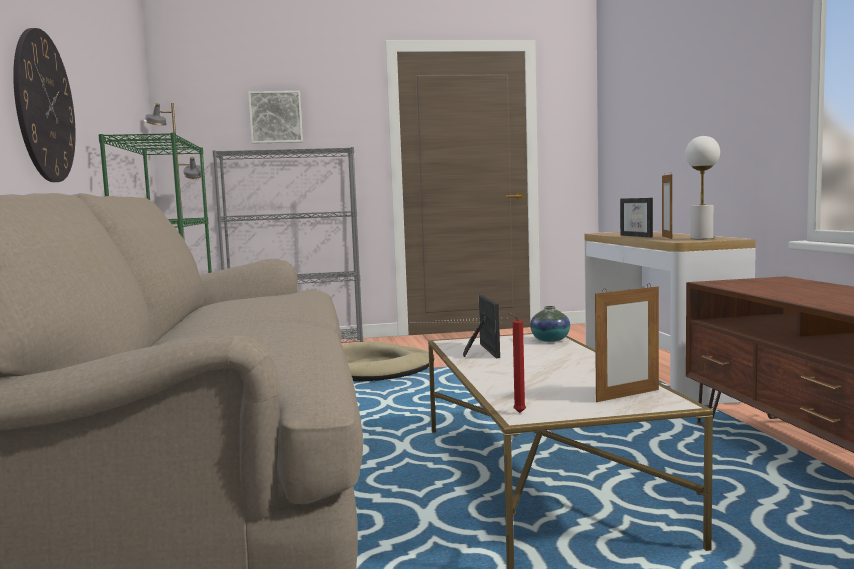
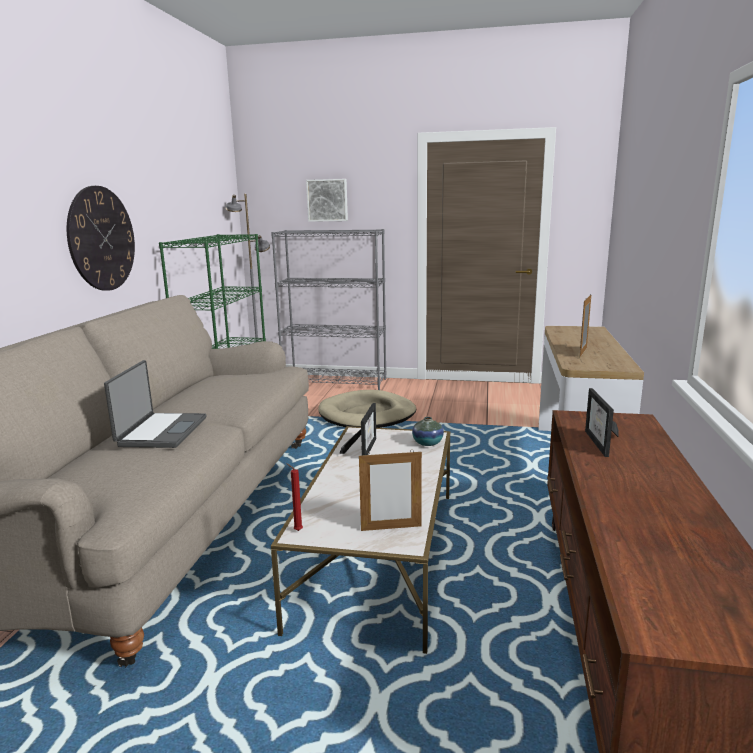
camera: 20 degrees right, 10 degrees up
(242, 329) = (161, 431): none -> laptop
(641, 236) = (571, 344): picture frame -> picture frame (603, 444)
(701, 238) = (604, 361): white table lamp -> none

